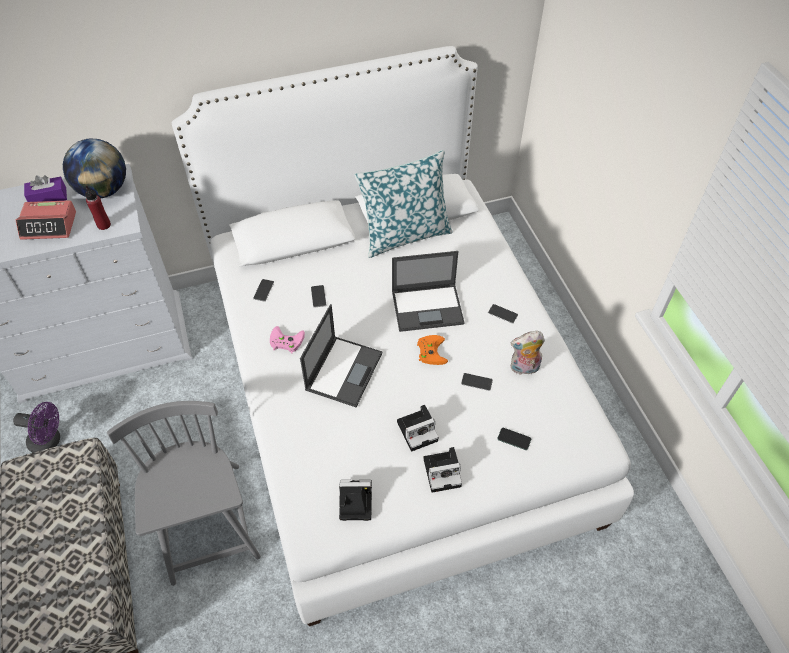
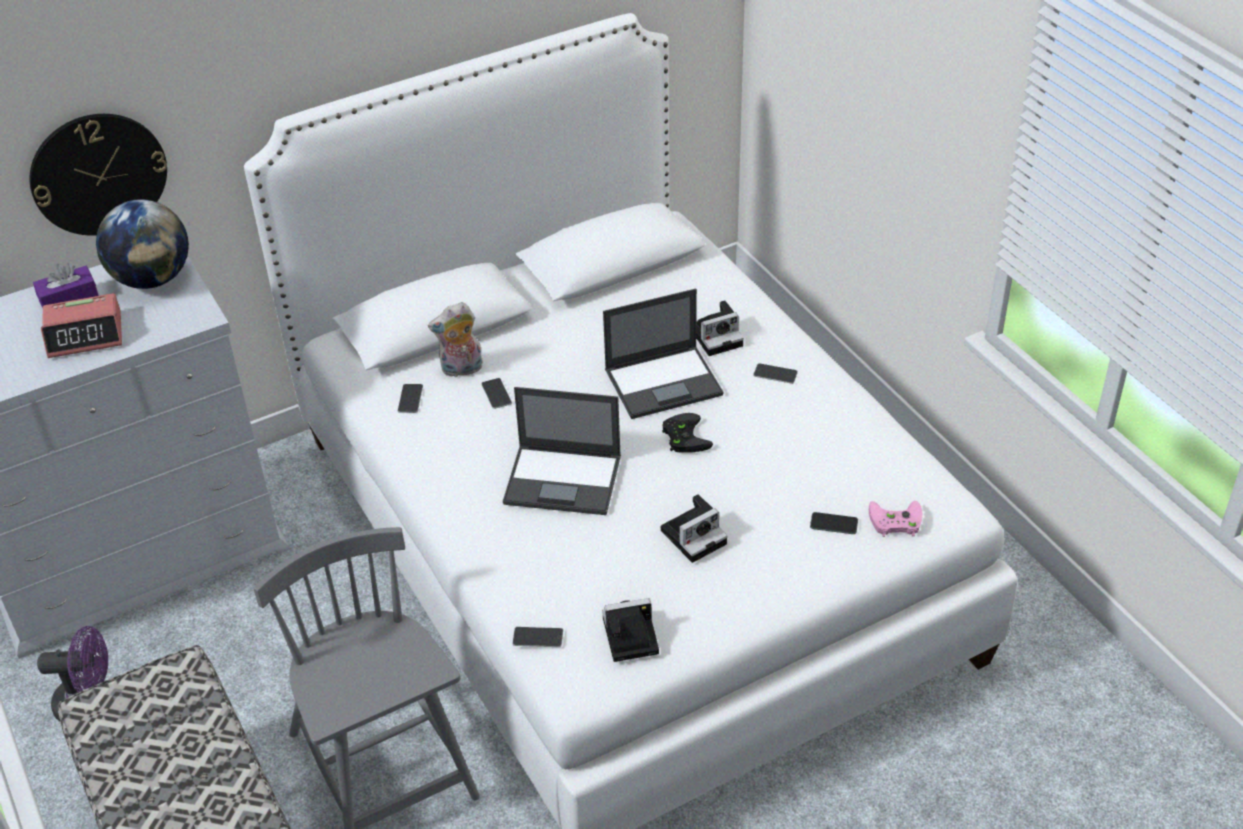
camera: 10 degrees left, 10 degrees down
(72, 116) = (98, 174): none -> wall clock
(104, 225) = (169, 322): red bottle -> none
(285, 341) = (464, 459): pink game controller -> pink game controller (894, 522)
(344, 370) = (564, 480): laptop -> laptop turned 90 degrees clockwise
(405, 234) = (603, 295): pillow -> none
(430, 351) = (683, 436): orange game controller -> black game controller
(443, 471) = (745, 579): camera -> camera (717, 336)
(476, 382) = (761, 464): phone -> phone (538, 637)
(524, 368) = (824, 437): plush toy -> plush toy (461, 370)

